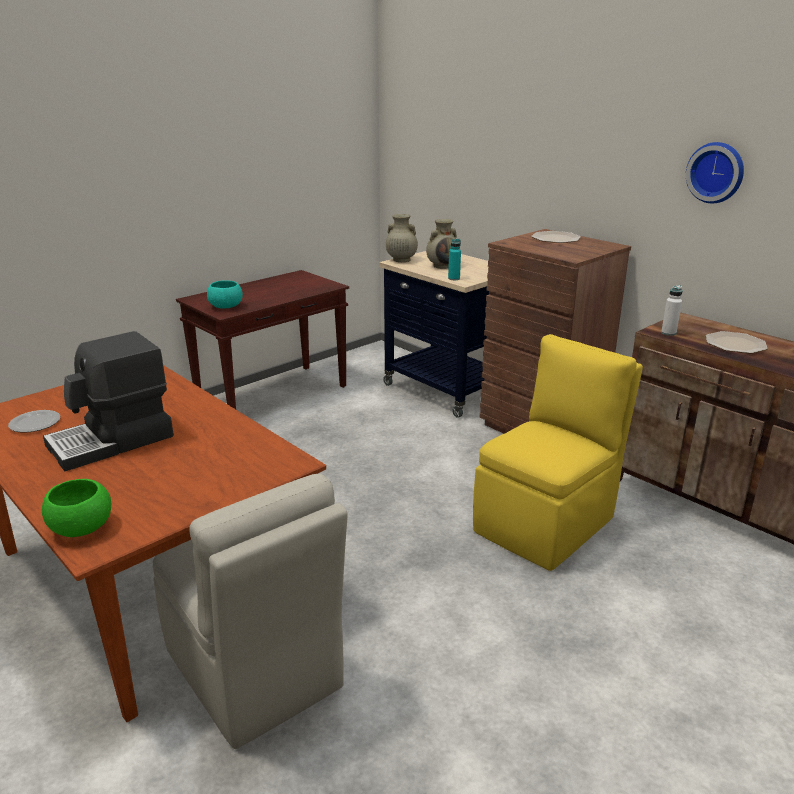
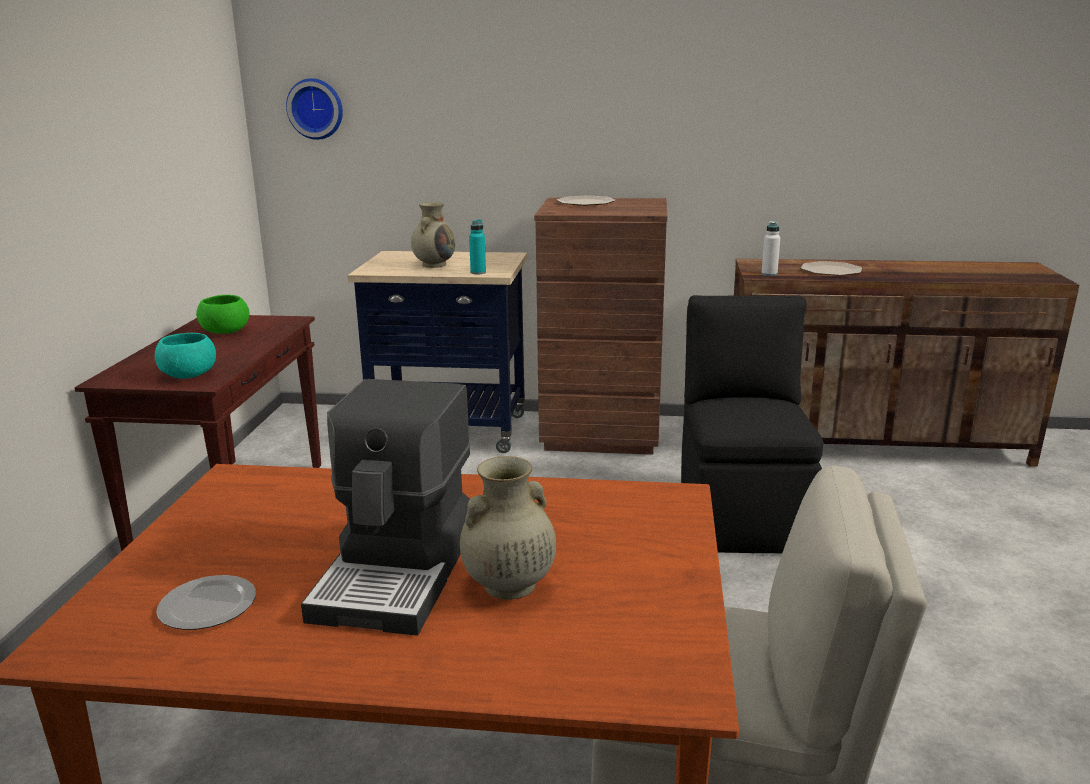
camera: 40 degrees left, 5 degrees down
(81, 528) = (612, 679): green bowl -> green bowl (225, 332)
(401, 260) = (370, 268): beige vase -> beige vase (508, 586)
(547, 523) = (741, 514): yellow chair -> black chair
(716, 172) = (754, 104): wall clock -> wall clock (316, 109)

